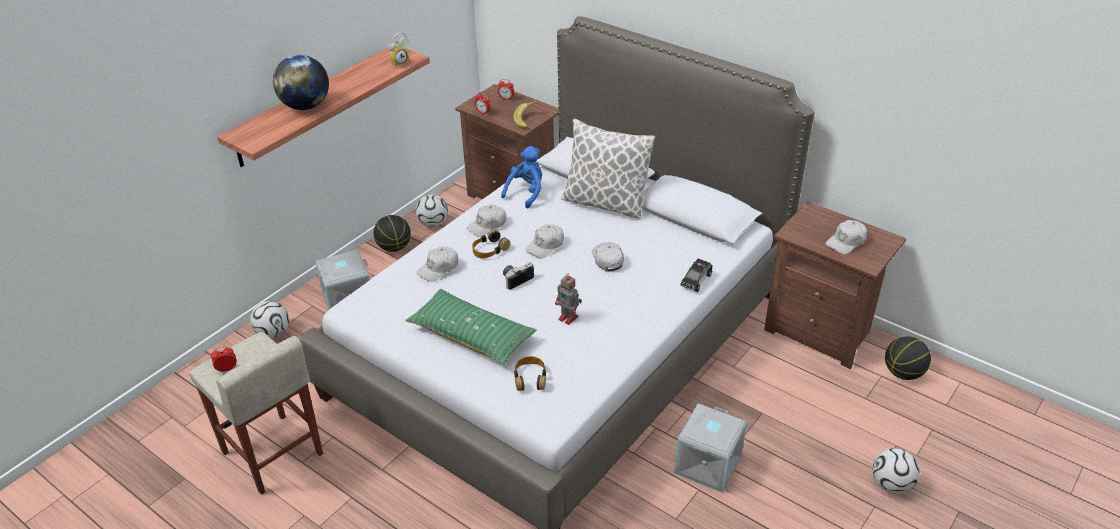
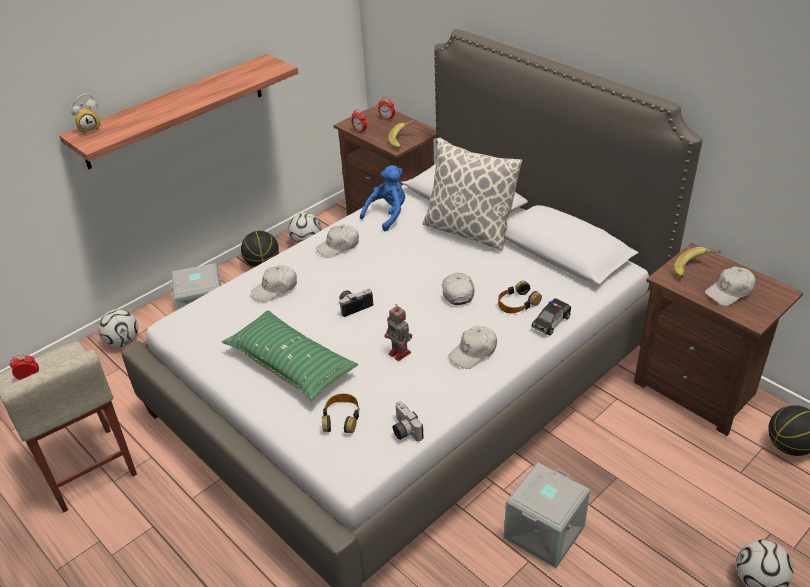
camera: 10 degrees right, 0 degrees up
(305, 106) = (157, 110): globe -> none
(399, 63) = (265, 72): alarm clock -> alarm clock (90, 129)
(489, 249) = (334, 272): headphones -> headphones (517, 303)
(545, 246) = (394, 272): white cap -> white cap (473, 352)
(588, 383) = (404, 430): none -> camera
(814, 225) = (695, 270): none -> banana

